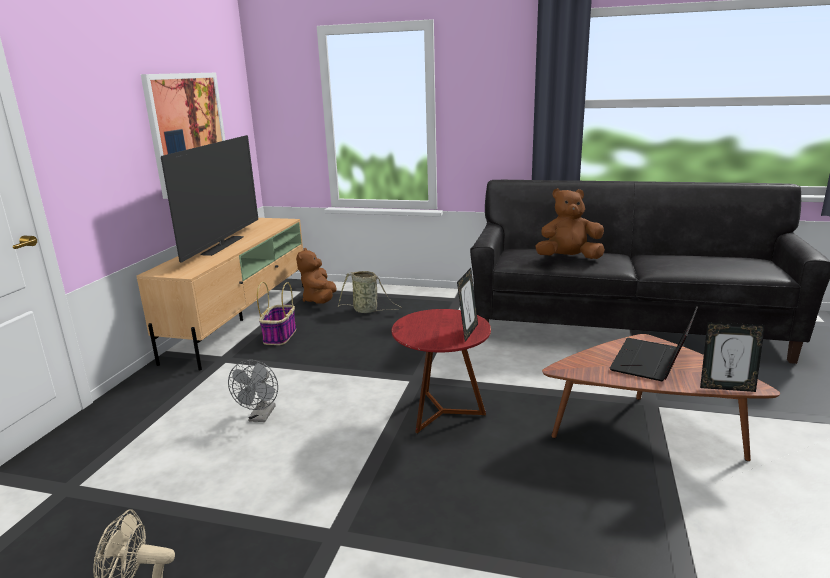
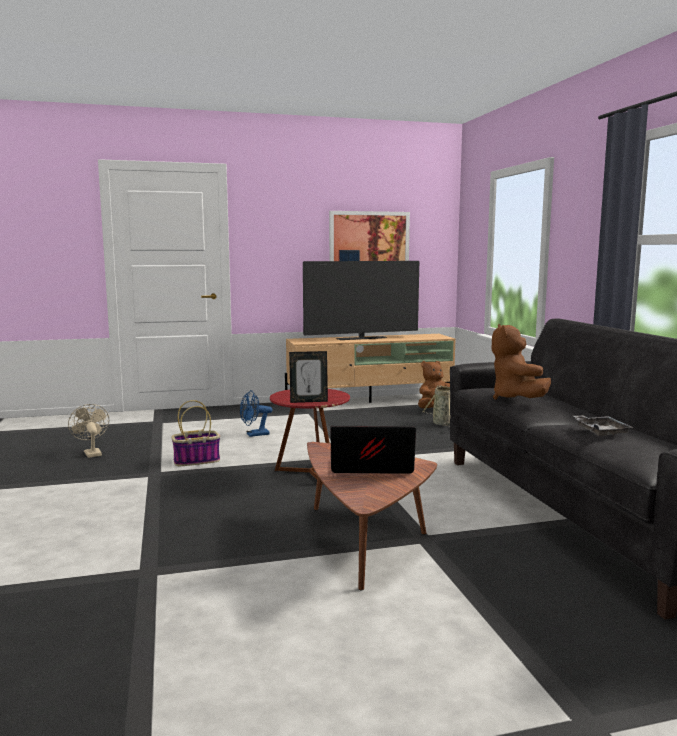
camera: 60 degrees right, 10 degrees down
(261, 417) = (254, 435): grey fan -> blue fan
(280, 336) = (362, 414): basket -> basket (197, 460)
(568, 258) = (516, 398): brown plush toy -> brown plush toy turned 150 degrees counterclockwise
(689, 262) = (600, 432): none -> grey tray
(726, 387) = (348, 493): picture frame -> none

